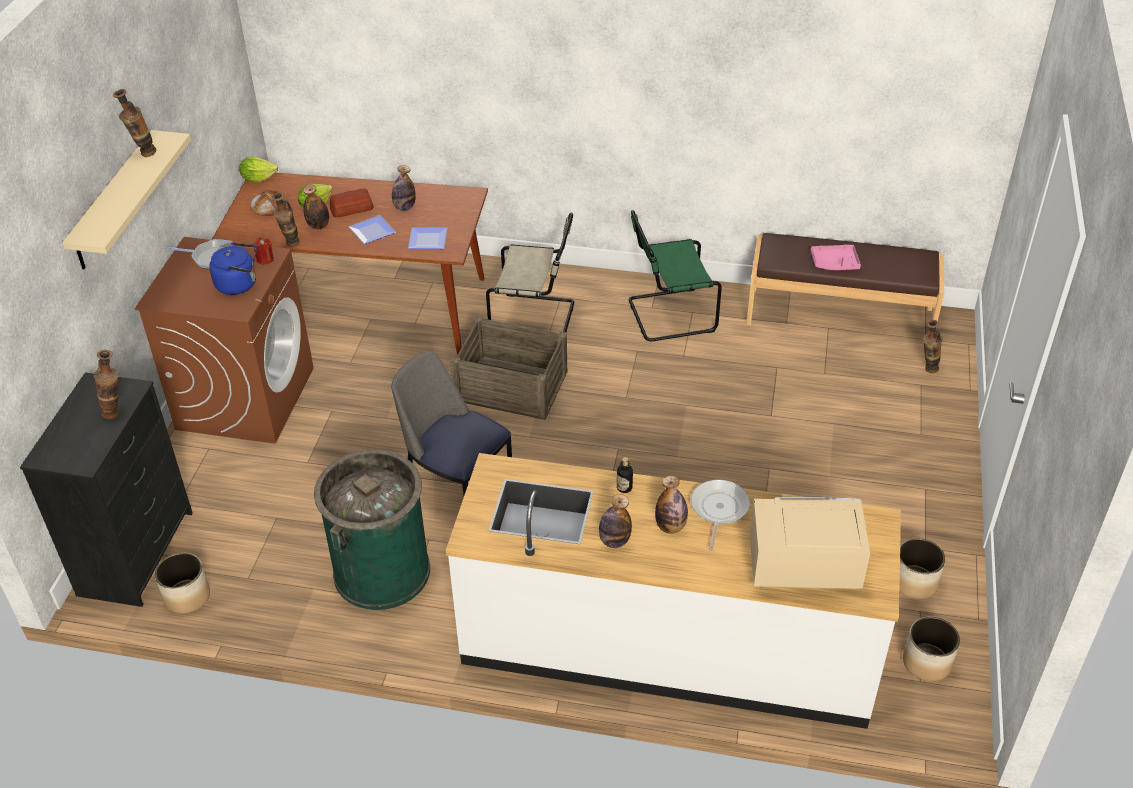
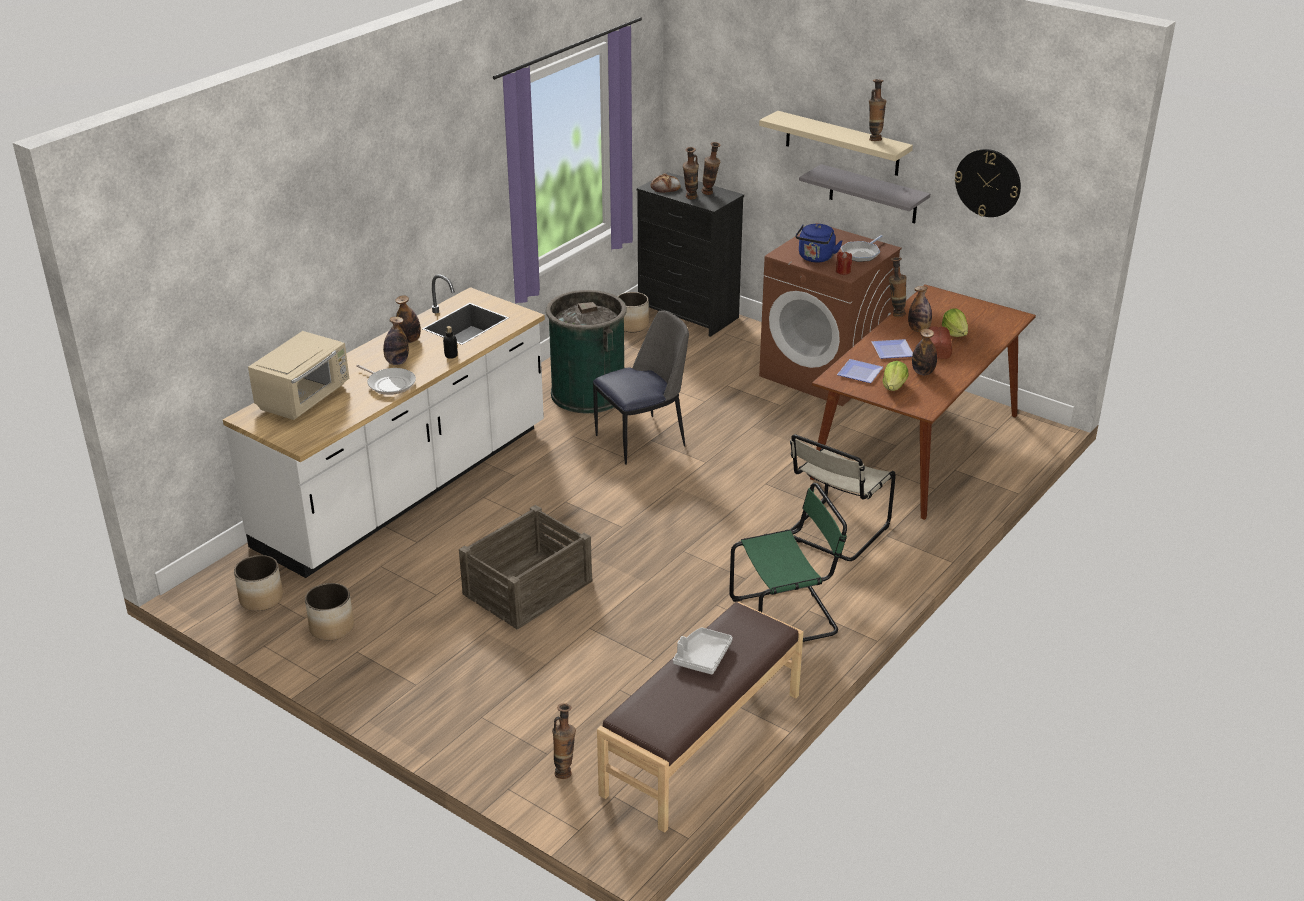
camera: 115 degrees right, 10 degrees down
(93, 401) = (710, 194): none -> vase
(148, 219) = (873, 194): none -> grey shelf
(195, 98) = (988, 182): none -> wall clock
(258, 178) = (1018, 316): lettuce -> lettuce (894, 387)
(268, 206) = (967, 314): bread -> bread (666, 187)
(511, 386) = (746, 494): crate -> crate (526, 587)
(668, 315) = (788, 616): green chair -> green chair turned 60 degrees clockwise
(834, 263) = (702, 657): pink tray -> grey tray

